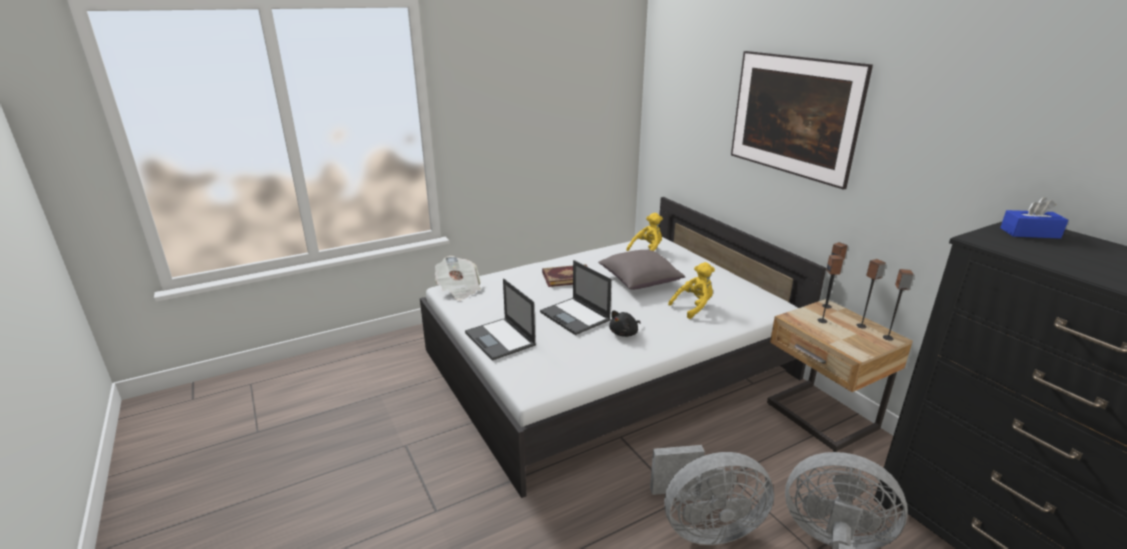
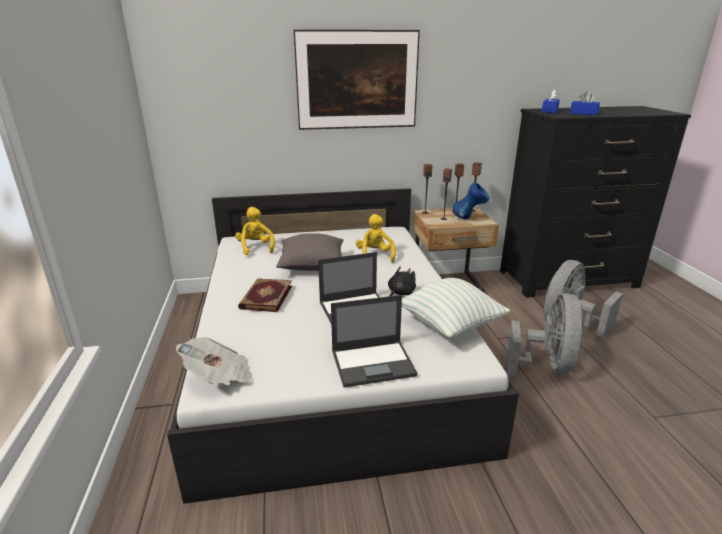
camera: 70 degrees left, 0 degrees up
(582, 368) = (450, 325): none -> pillow
(624, 333) = (400, 293): black plush toy -> black plush toy turned 120 degrees counterclockwise
(849, 338) = (469, 218): none -> blue vase
(1063, 256) = (583, 113): none -> blue tissue box

